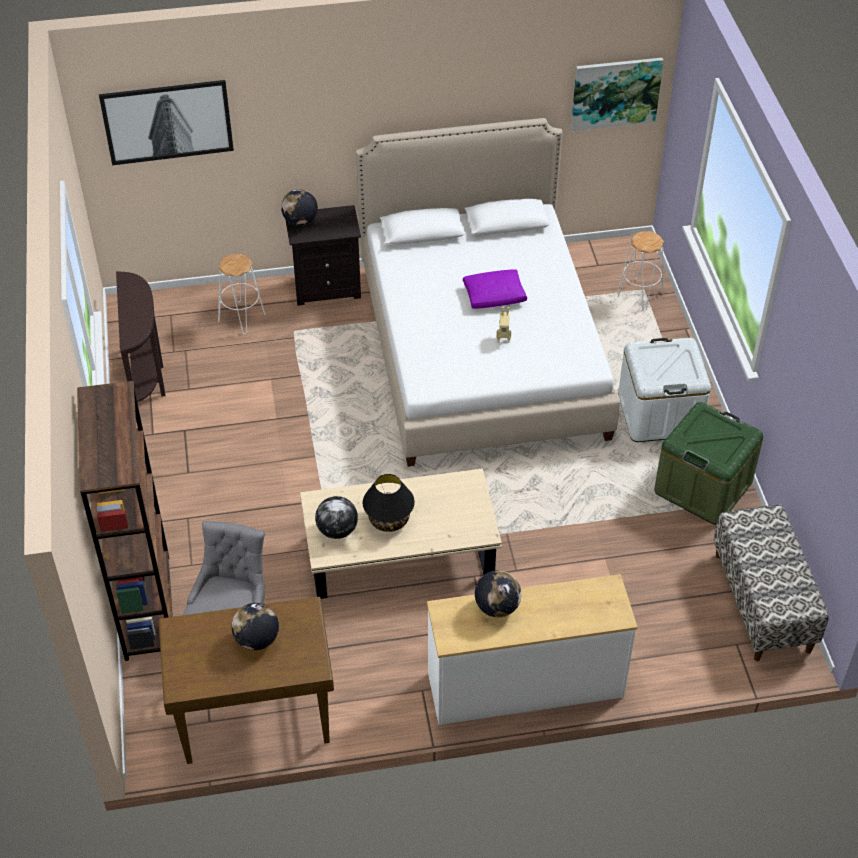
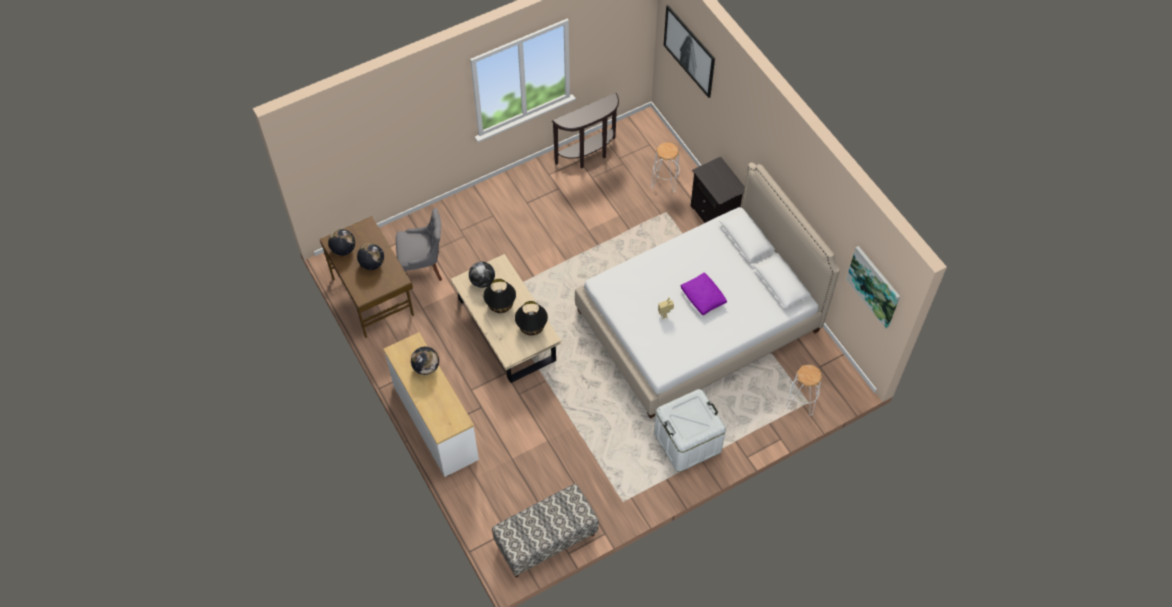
camera: 70 degrees right, 10 degrees up
(147, 606) = (424, 221): brown bookcase -> none
(300, 221) = (716, 167): globe -> globe (343, 249)
(445, 494) = (532, 327): none -> black table lamp
(703, 487) = (631, 484): green storage box -> none

